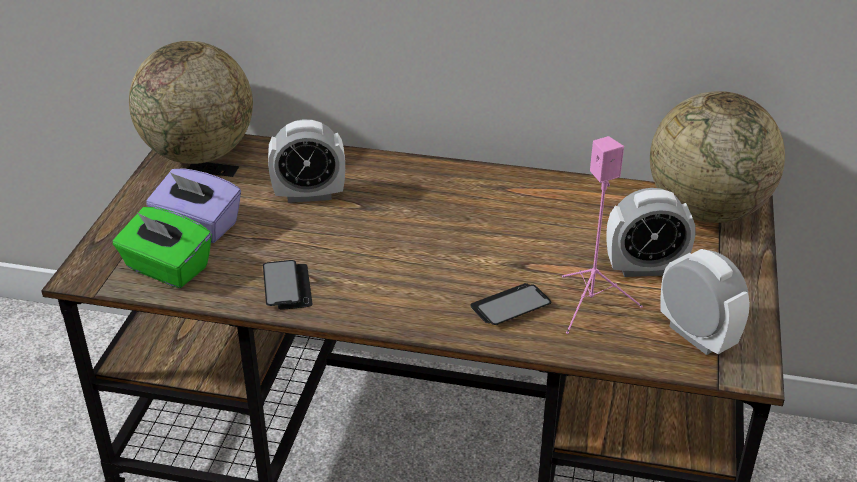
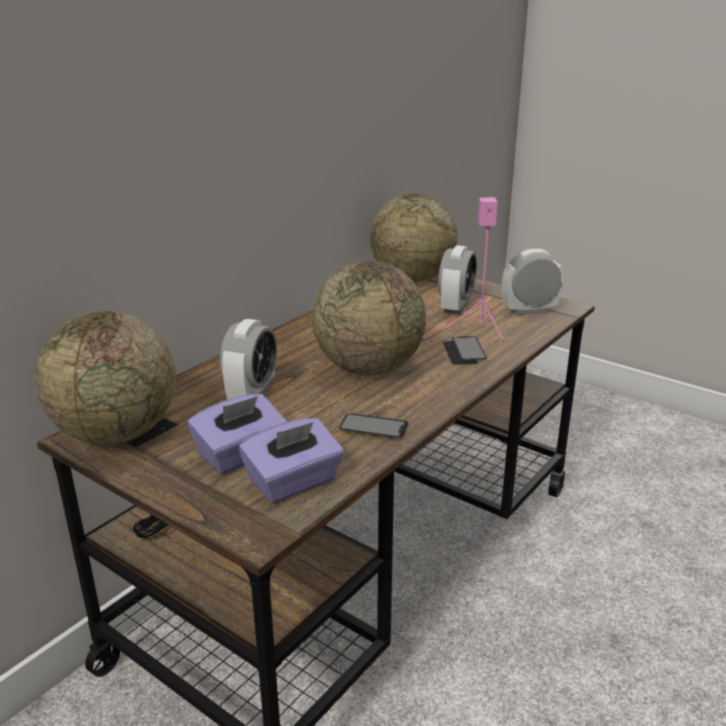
camera: 65 degrees left, 10 degrees down
(166, 268) = (293, 483): green tissue box -> purple tissue box
(415, 248) = (369, 368): none -> globe

